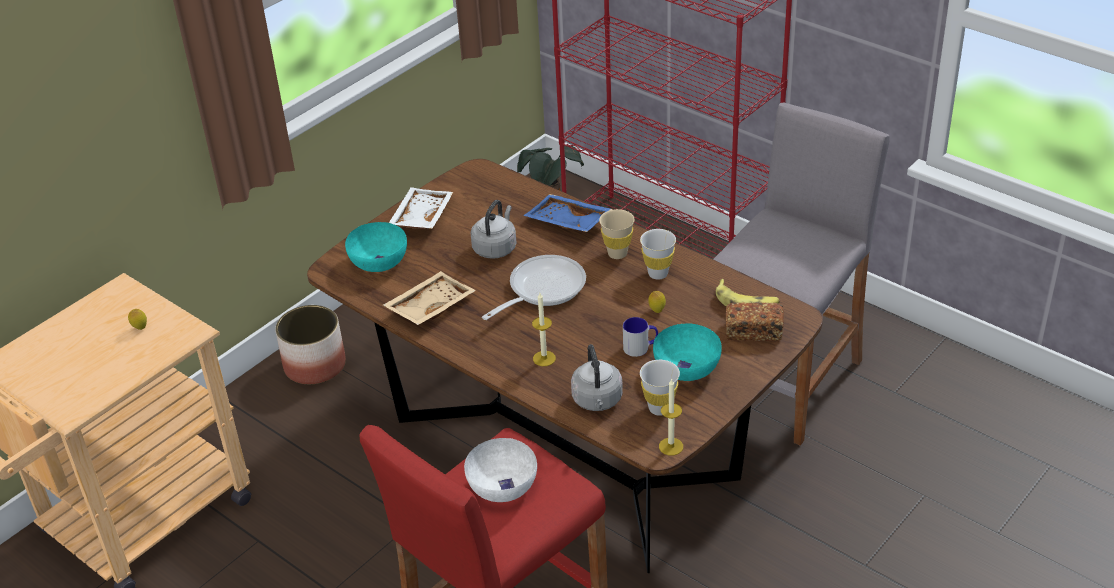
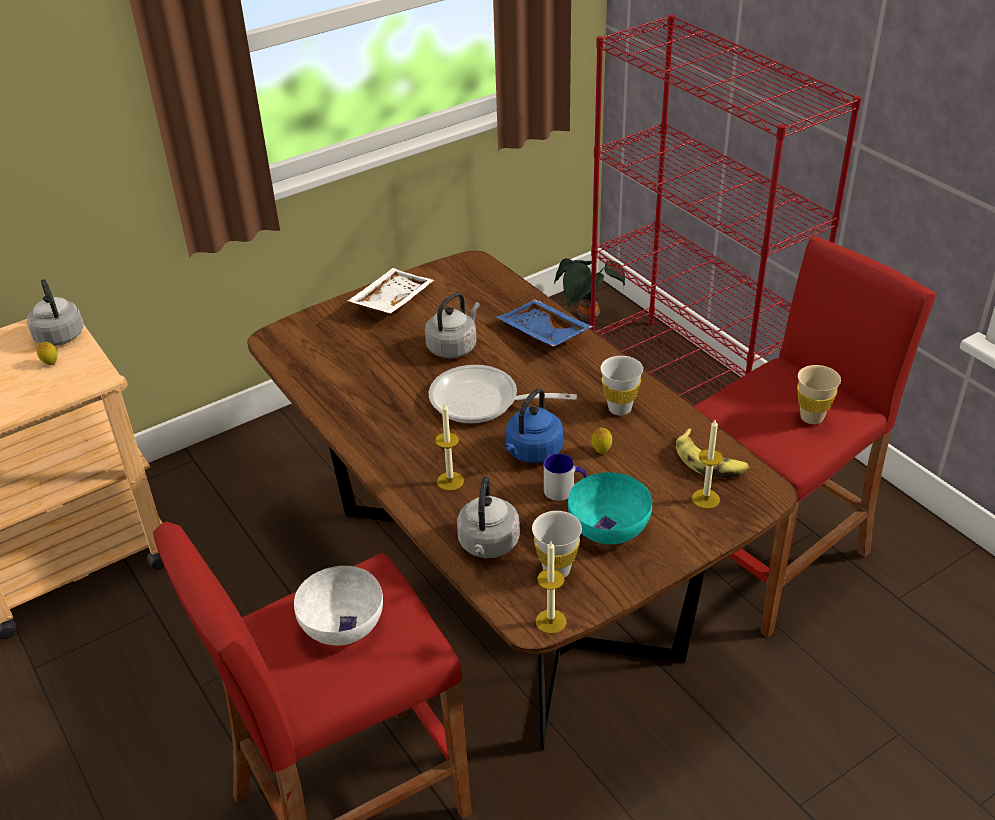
camera: 15 degrees right, 0 degrees up
(132, 301) = (59, 335): none -> grey kettle
(315, 365) = (290, 439): planter -> none
(378, 262) = (325, 339): turquoise bowl -> none
(429, 306) = (354, 397): beige tray -> none
(541, 289) = (482, 402): frying pan -> frying pan turned 135 degrees counterclockwise
(601, 322) = (532, 452): none -> blue kettle
(617, 253) = (583, 377): beige cup -> beige cup (811, 417)
(753, 331) = (705, 499): bread -> candle
(784, 382) = (772, 559): grey stool -> red stool

